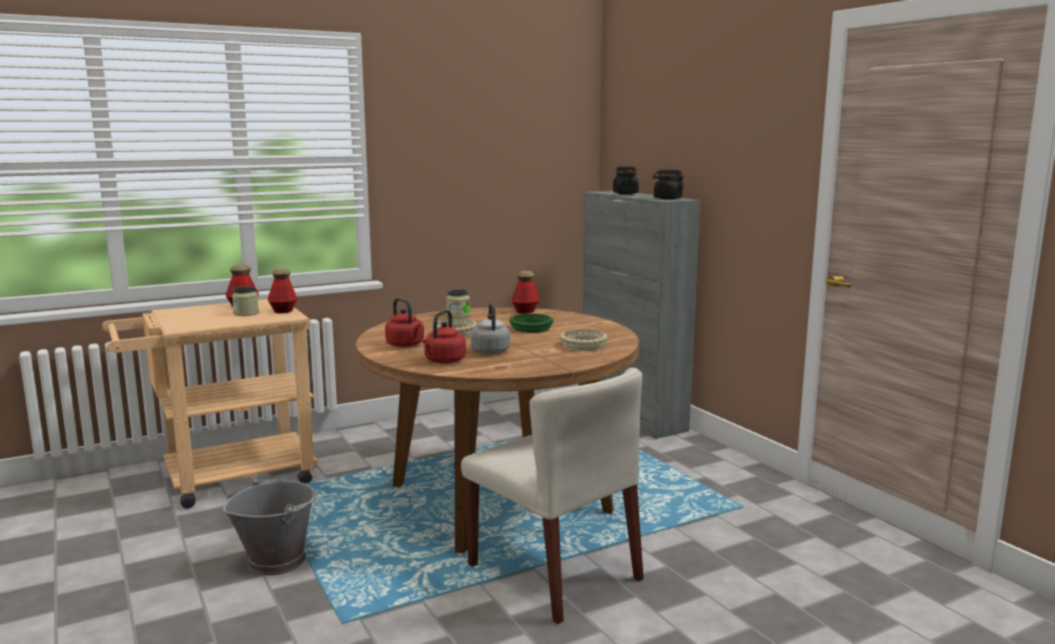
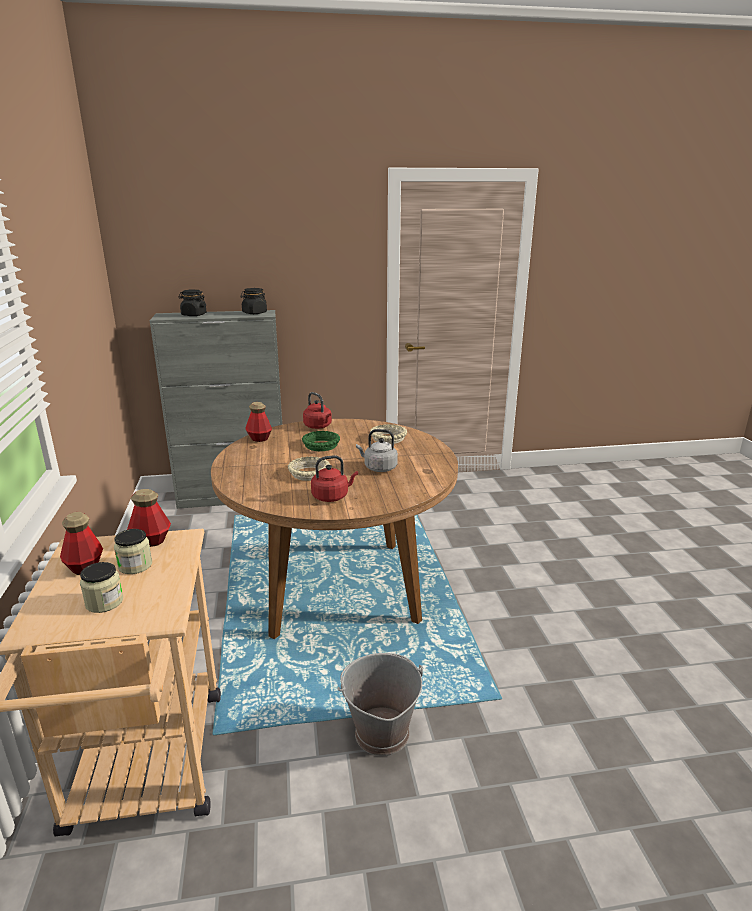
camera: 70 degrees left, 10 degrees up
(443, 361) = (397, 488): red kettle -> red kettle (318, 426)
(458, 315) = (242, 464): jar -> jar (104, 602)
(555, 573) = (463, 587): beige chair -> none

